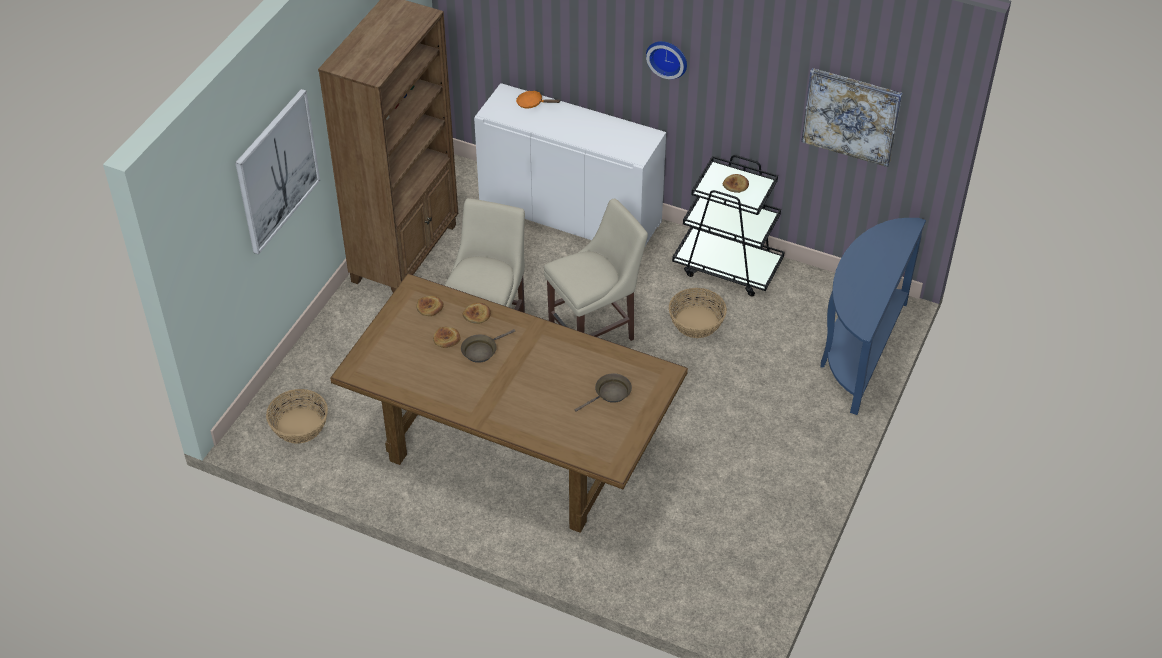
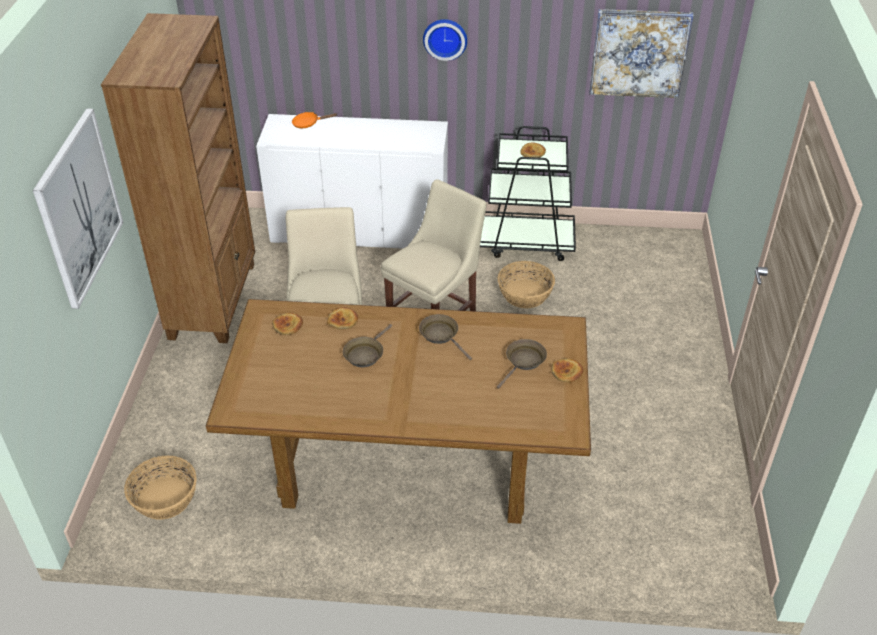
camera: 20 degrees left, 5 degrees down
(446, 339) = (321, 352): bread -> bread (566, 372)
(553, 351) = (441, 335): none -> brown frying pan
(859, 350) = (681, 282): blue console table -> none

